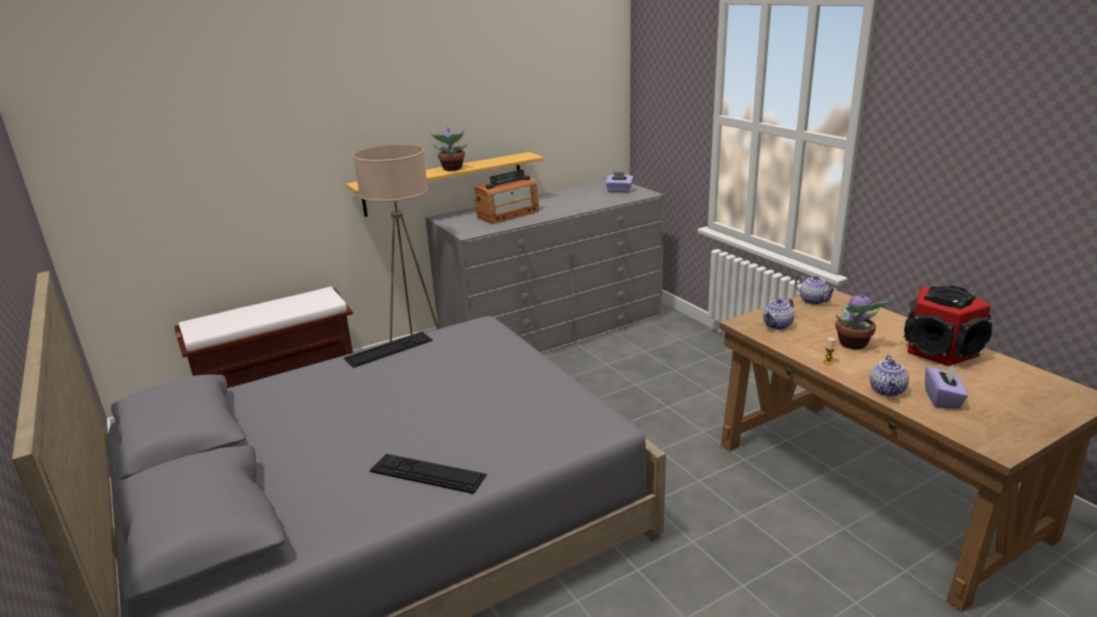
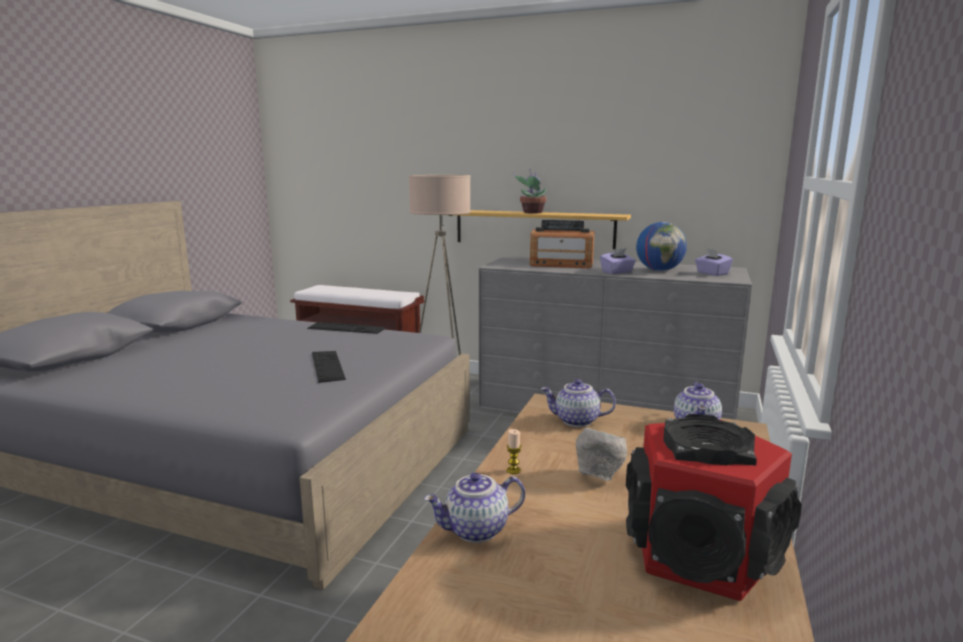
camera: 50 degrees right, 10 degrees down
(428, 473) = (165, 385): keyboard -> keyboard (327, 366)
(584, 198) = (659, 270): none -> globe
(853, 344) = (599, 477): potted plant -> grey bowl
(942, 399) = (503, 588): purple tissue box -> purple tissue box (617, 272)

